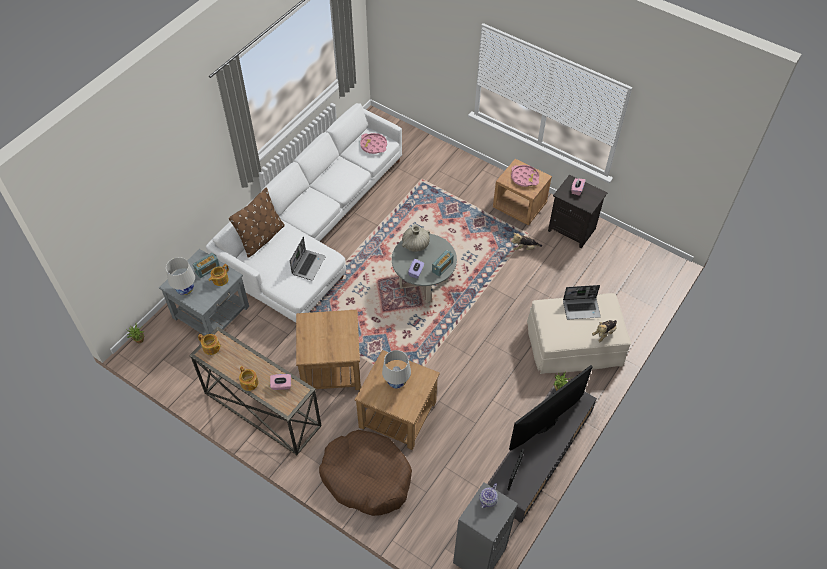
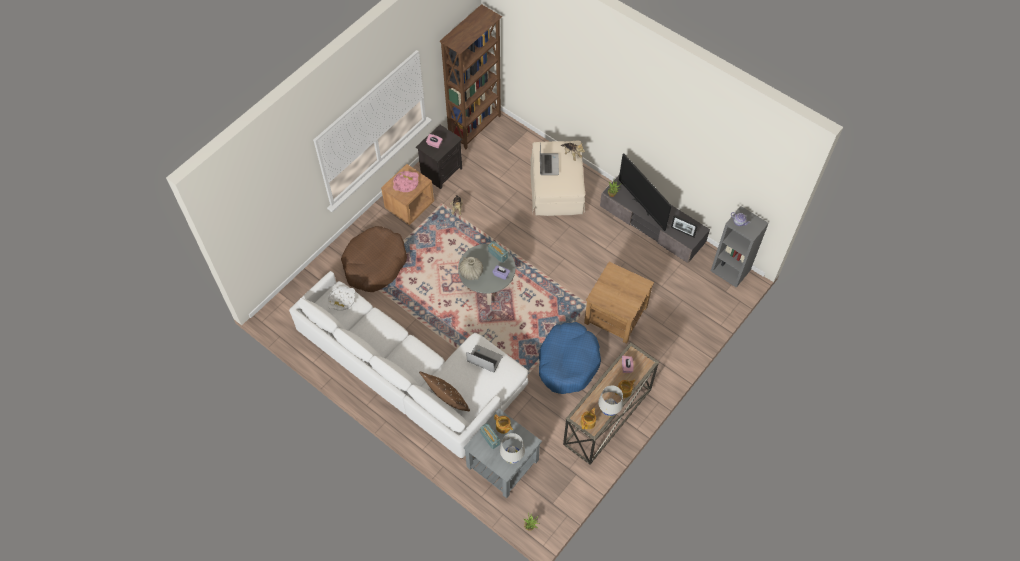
camera: 85 degrees left, 5 degrees up
(331, 366) = (568, 362): brown side table -> blue dog bed
(366, 477) = (670, 339): brown dog bed -> brown dog bed (374, 264)
(373, 145) = (342, 300): pink tray -> white tray
(396, 382) = (617, 291): white table lamp -> white table lamp (609, 410)
(645, 256) = (475, 127): none -> brown bookcase

